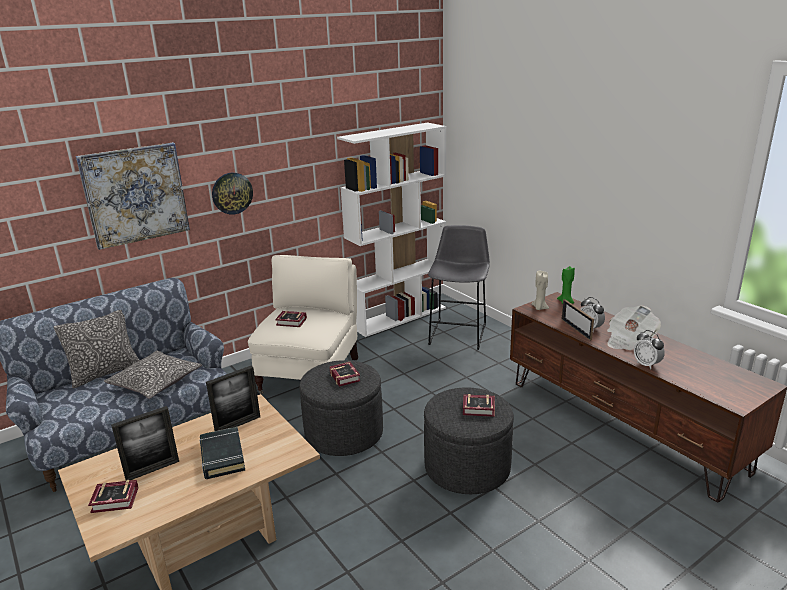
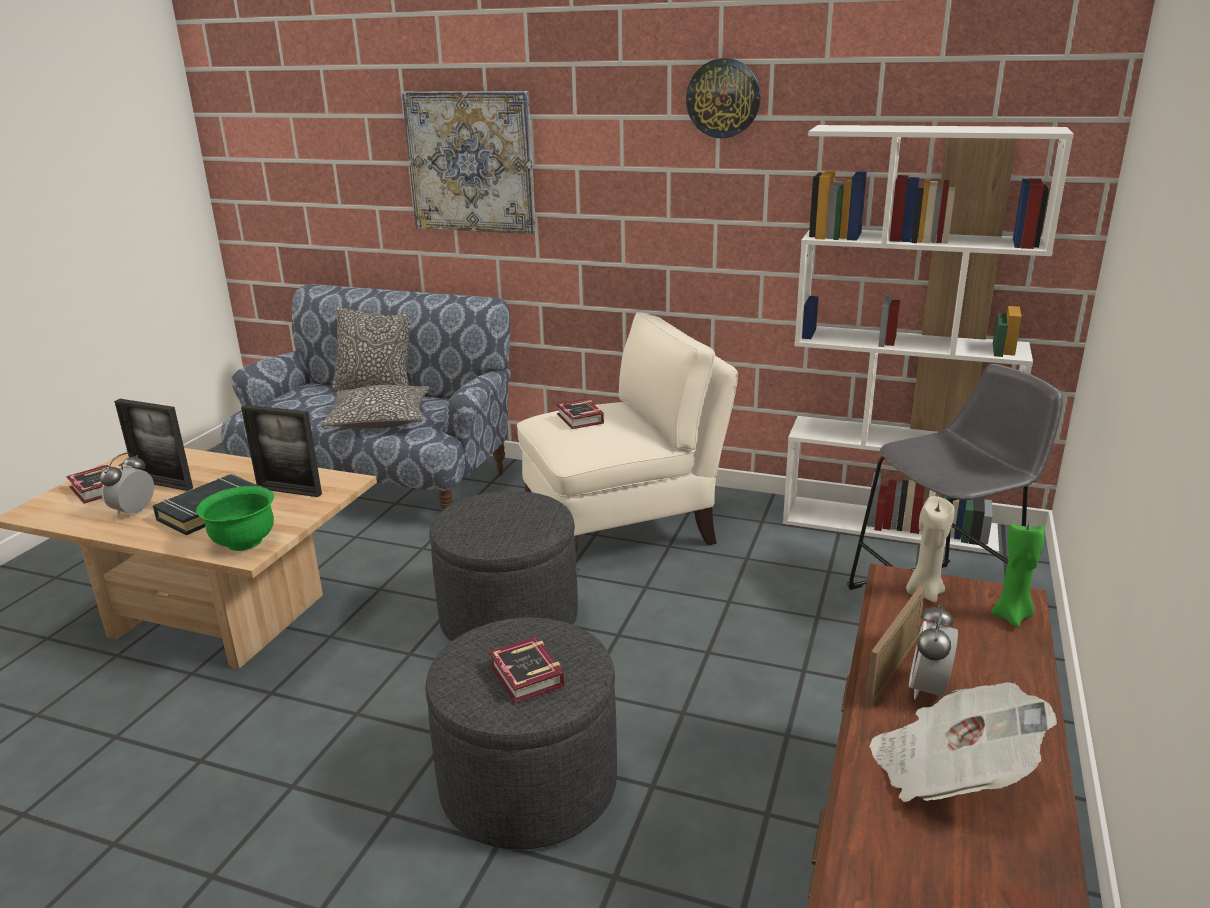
camera: 55 degrees right, 0 degrees up
(232, 193) = (608, 192): wall clock -> wall clock (723, 98)
(283, 451) = (244, 542): none -> green bowl
(345, 376) = (509, 519): book -> none
(646, 364) = (855, 841): alarm clock -> alarm clock (134, 512)

